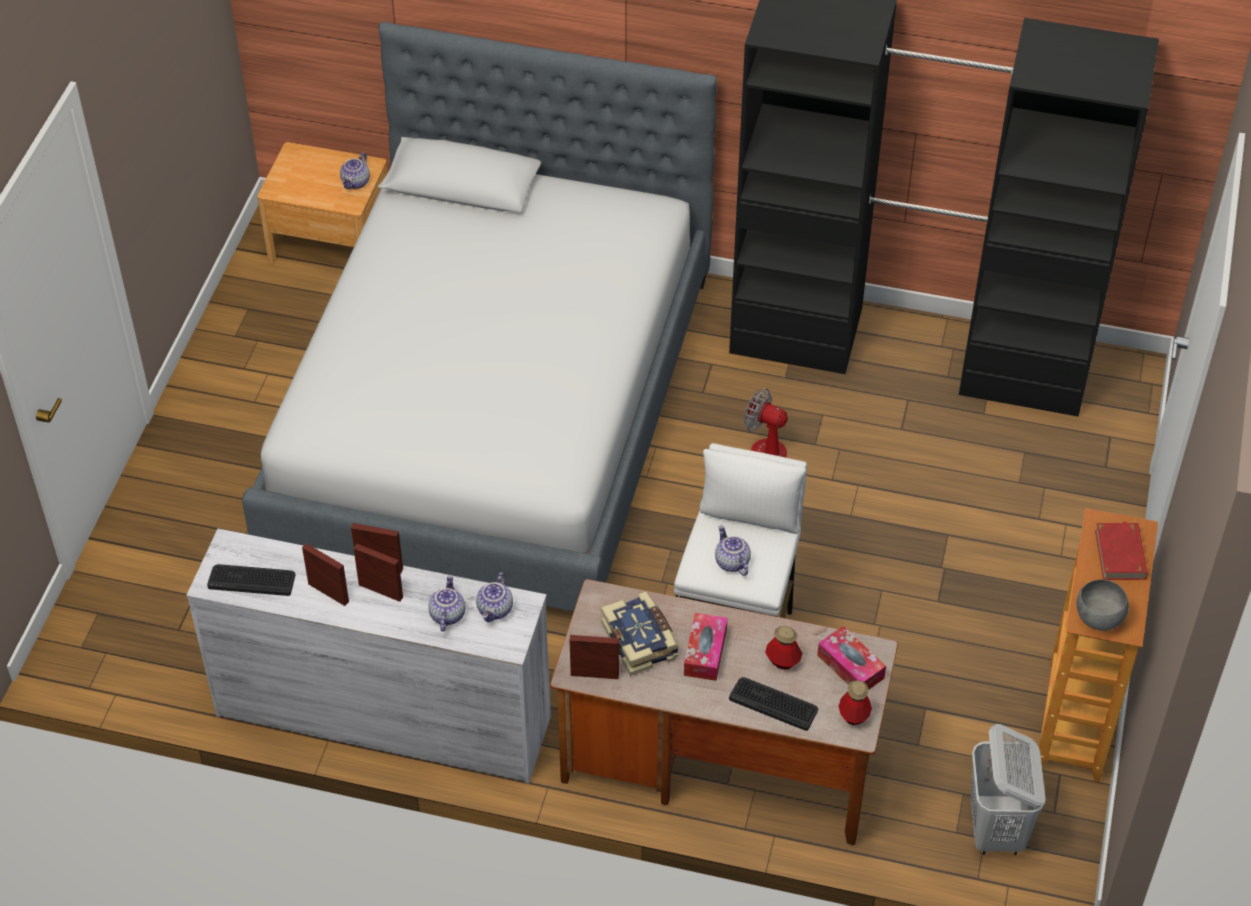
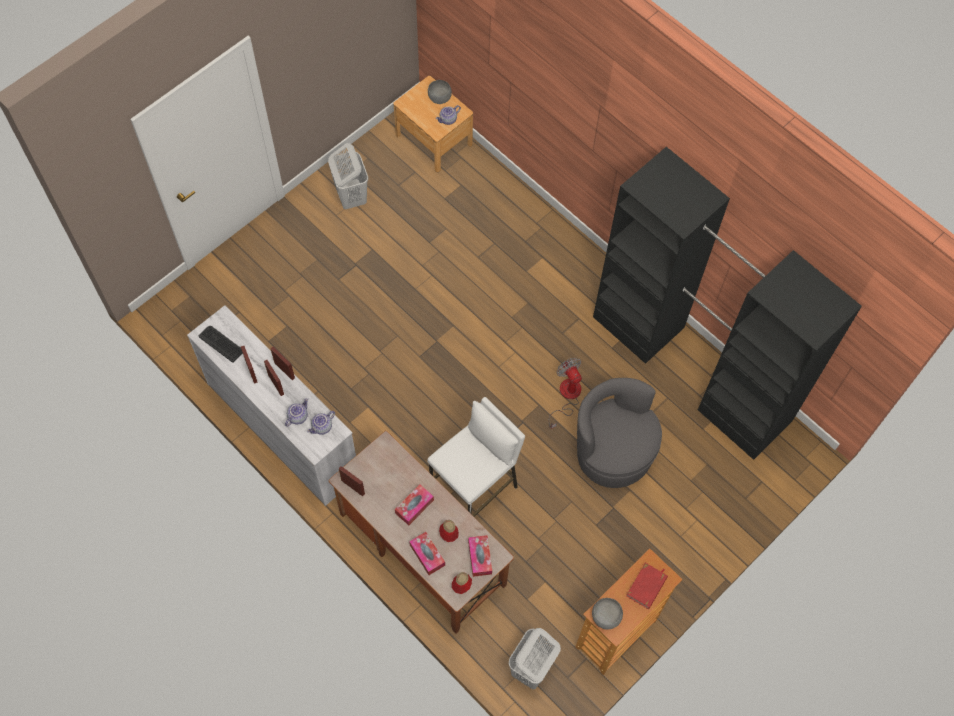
camera: 30 degrees right, 15 degrees up
(259, 368) = (351, 196): none -> white laundry basket
(322, 163) = (439, 98): none -> grey bowl
(493, 413) = (447, 287): bed -> none
(641, 641) = (388, 481): book -> none
(731, 562) = (461, 464): teapot -> none
(773, 703) = (427, 555): keyboard -> tissue box
(888, 501) = (613, 452): none -> grey armchair

